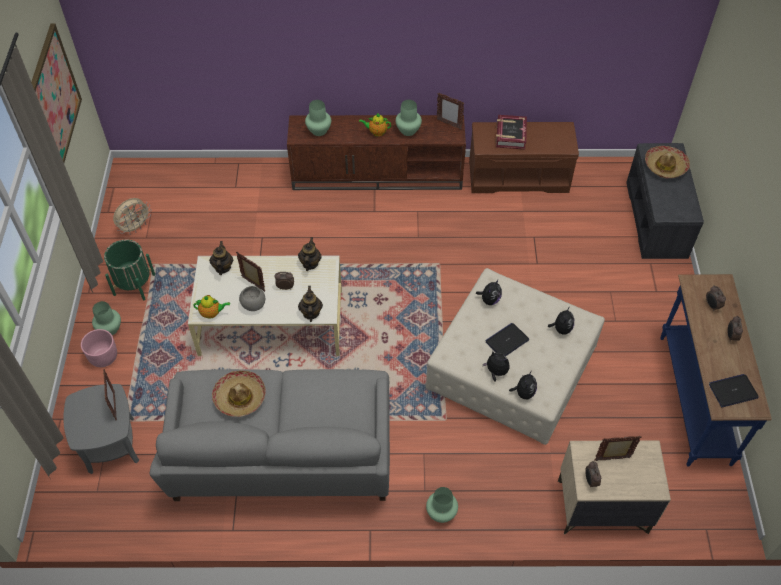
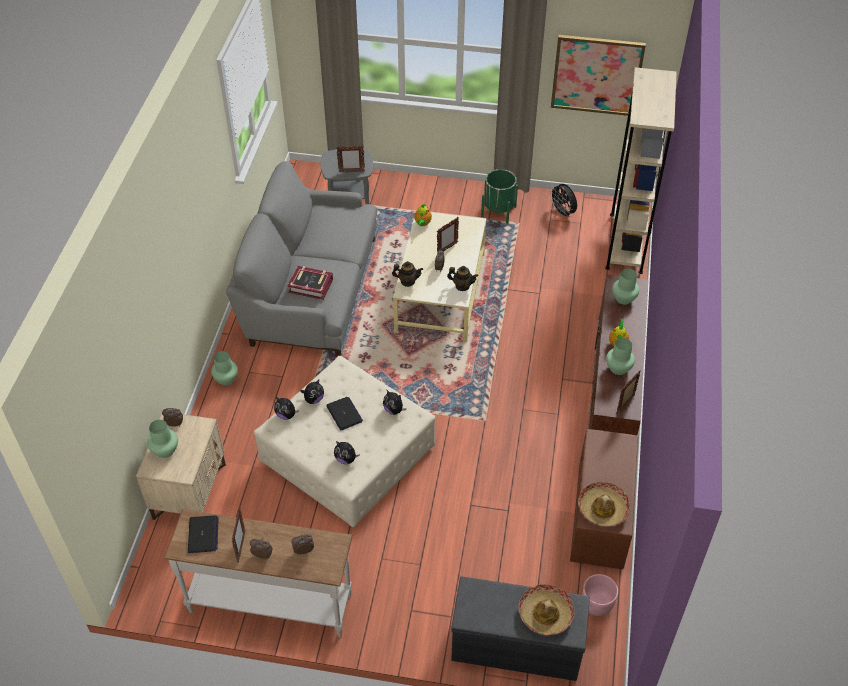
camera: 100 degrees right, 5 degrees down
(103, 357) = (429, 194): pink planter -> pink planter (597, 603)
(110, 329) = (455, 198): green vase -> green vase (165, 451)
(135, 227) = (563, 213): beige fan -> black fan
(180, 174) = (626, 243): none -> beige bookcase
(222, 267) = (469, 232): teapot -> none
(240, 397) = (335, 233): hat -> hat (603, 508)
(253, 305) = (425, 247): grey bowl -> none
(510, 135) = (612, 466): book -> book (311, 285)
(612, 459) = (187, 444): picture frame -> picture frame (241, 547)
(693, 398) = (271, 602): blue console table -> white console table

